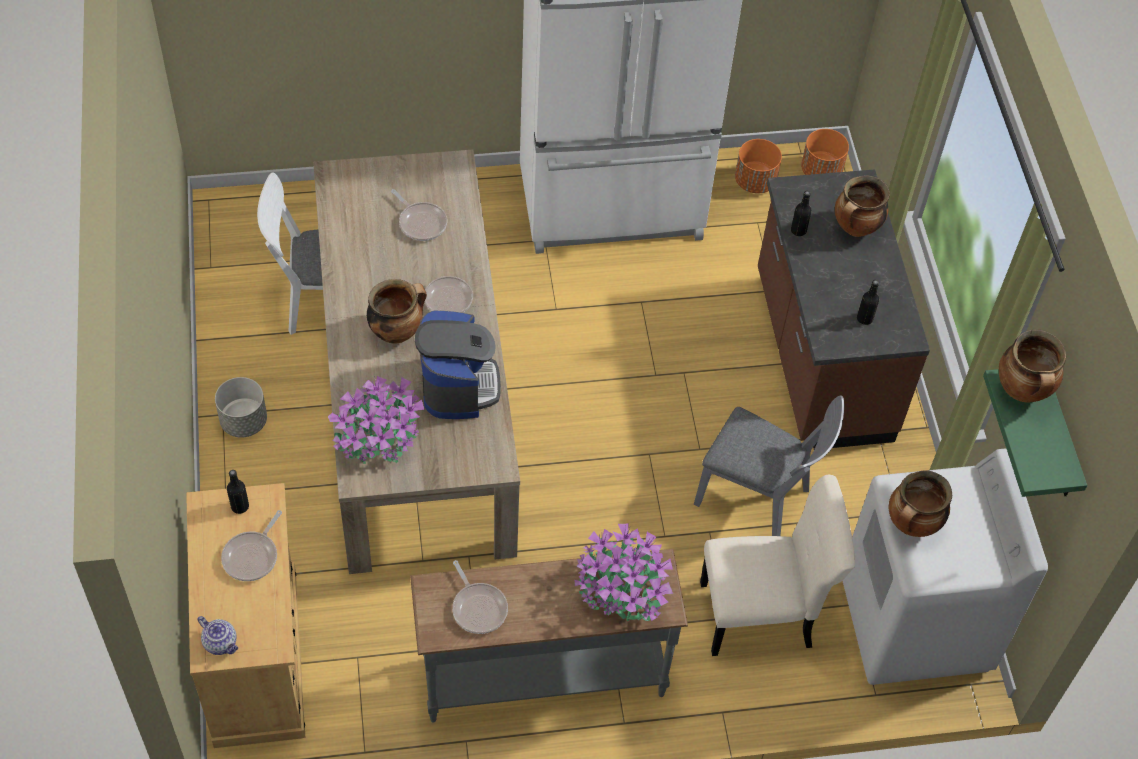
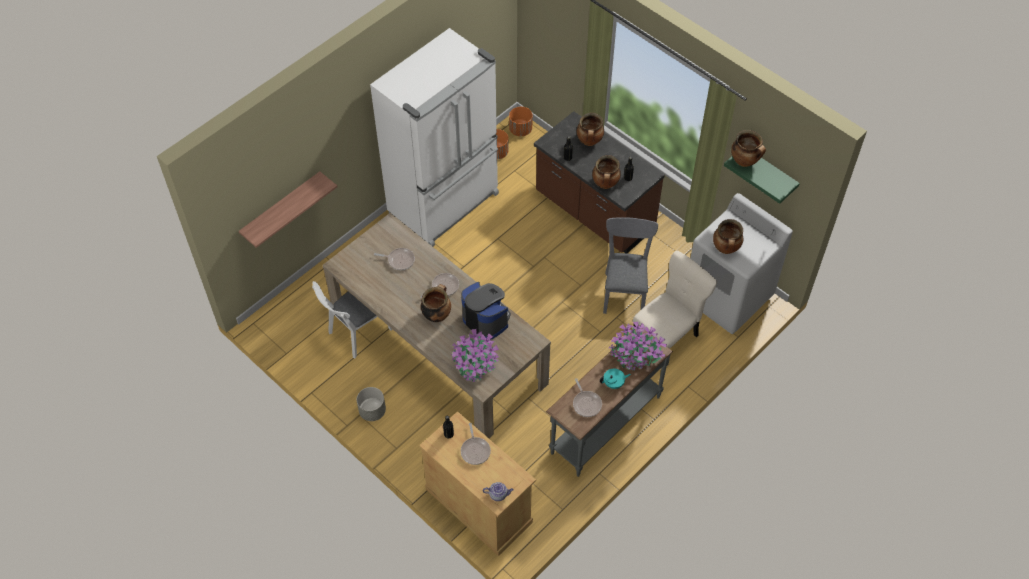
camera: 35 degrees left, 0 degrees up
(306, 41) = (281, 208): none -> shelf
(478, 607) = (586, 403): frying pan -> frying pan turned 45 degrees clockwise
(548, 608) = (614, 383): none -> turquoise teapot
(760, 501) = (624, 290): grey chair -> grey chair turned 75 degrees counterclockwise
(819, 306) = (605, 184): none -> cooking pot

